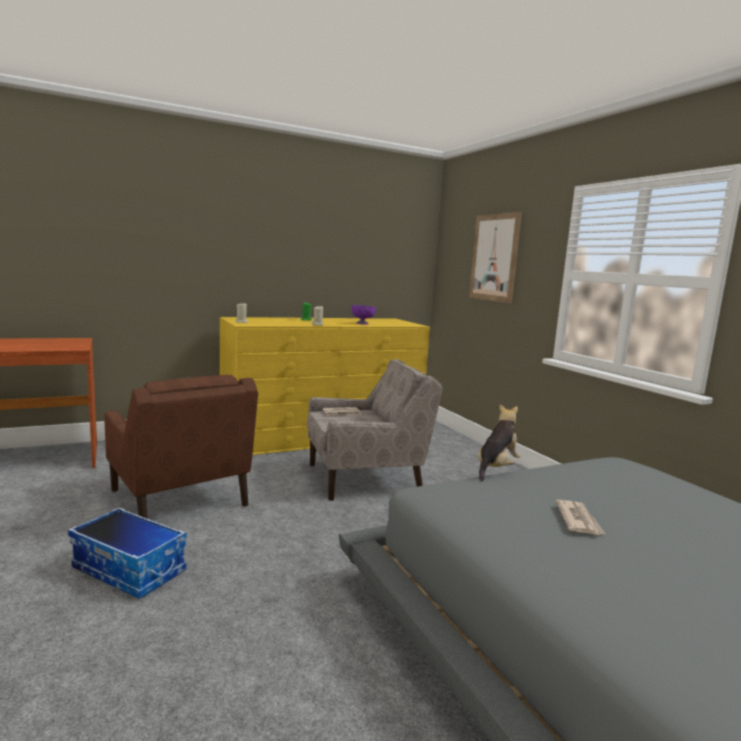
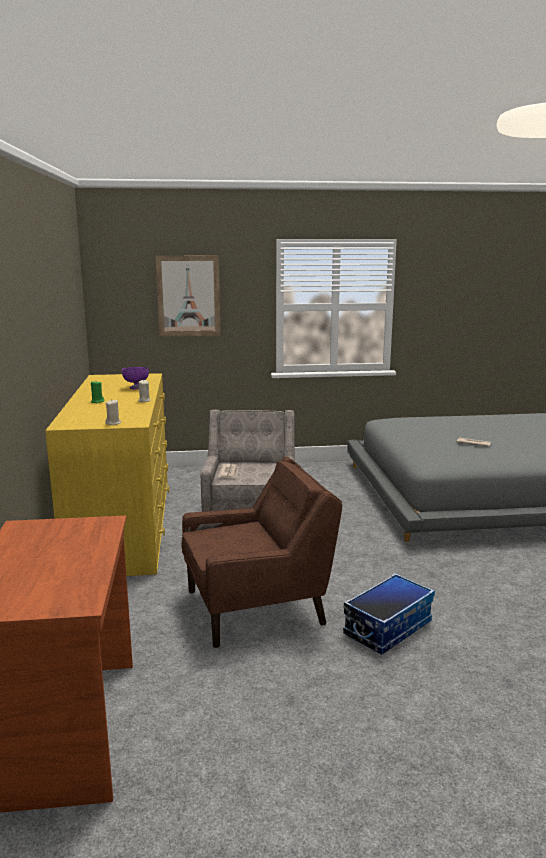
camera: 70 degrees left, 5 degrees up
(496, 468) = (397, 446): plush toy -> none

